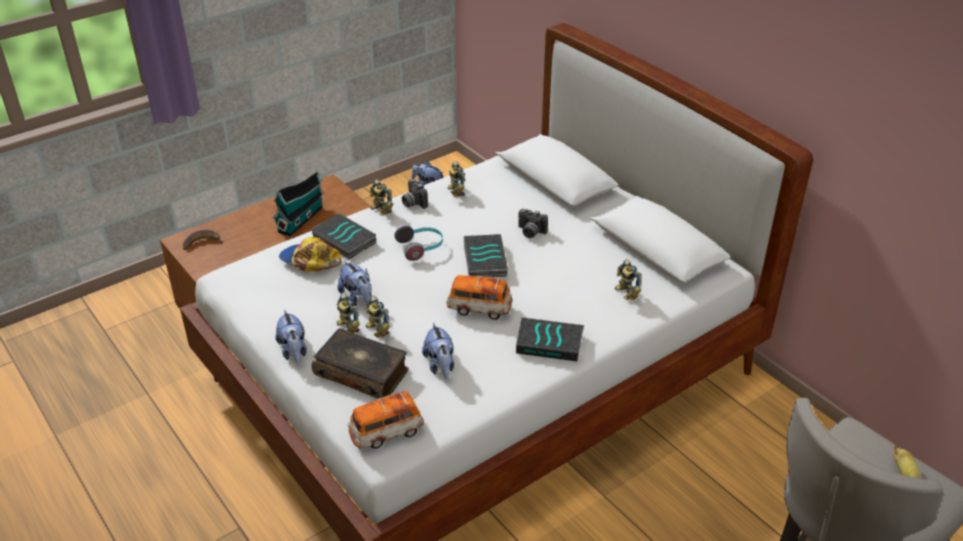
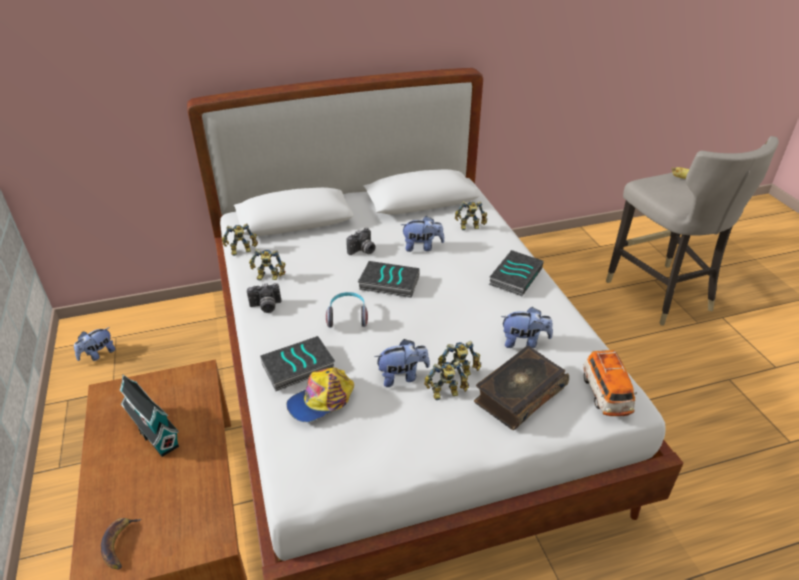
camera: 70 degrees left, 0 degrees up
(294, 351) = (467, 443): plush toy -> plush toy (422, 247)
(380, 211) = (262, 332): toy robot -> toy robot (242, 251)
(479, 308) = (456, 301): toy car -> none

